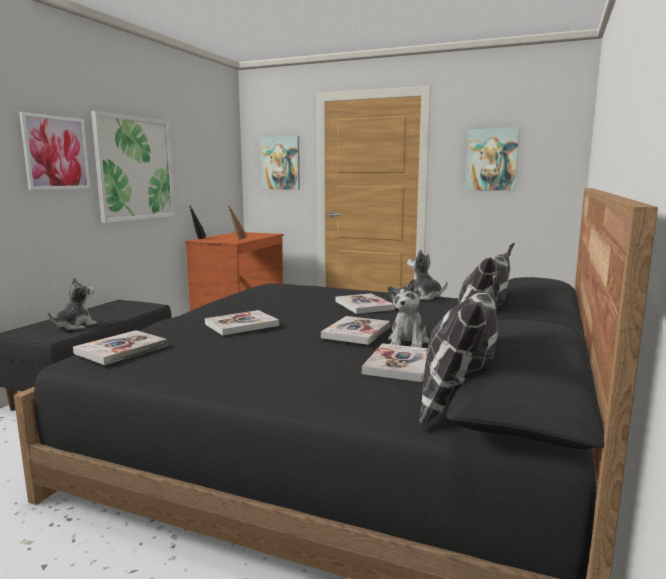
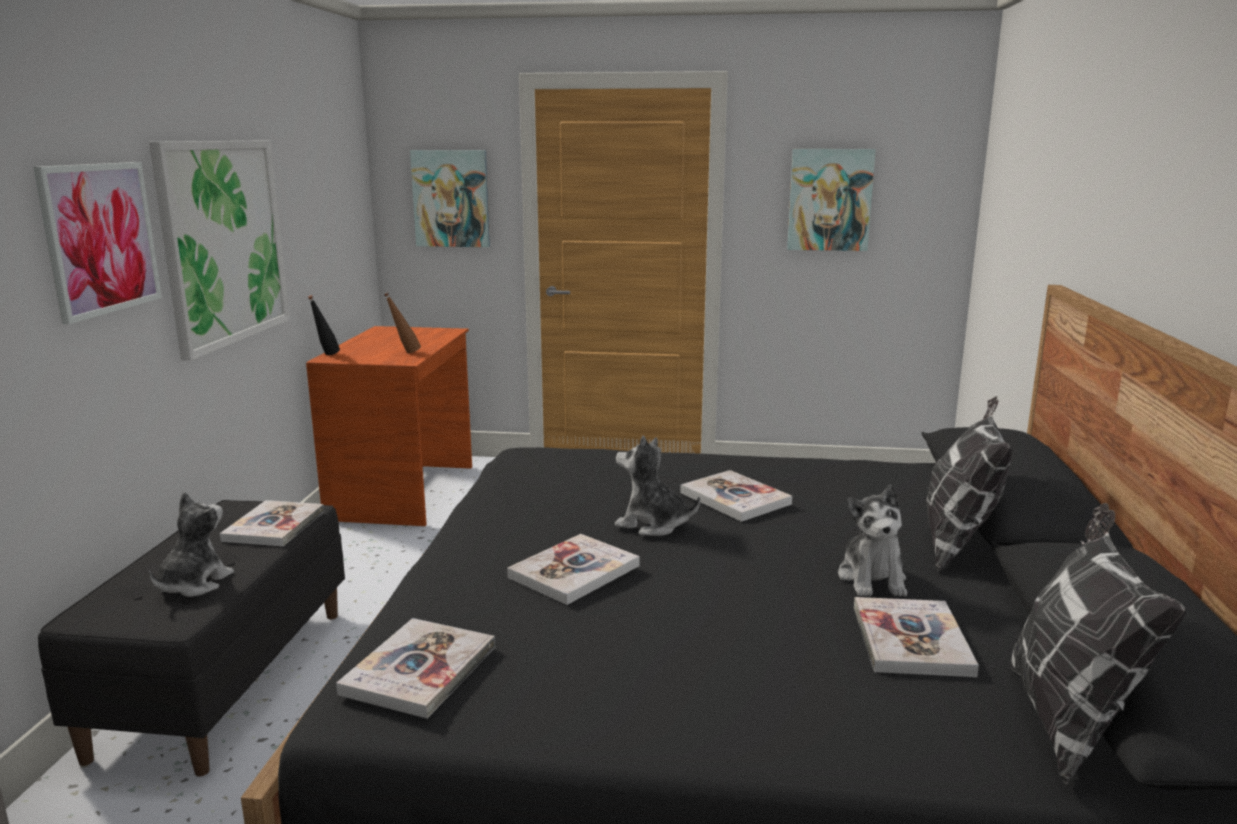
camera: 15 degrees left, 5 degrees up
(356, 332) = (782, 570): book -> book (274, 526)
(424, 297) = (803, 464): plush toy -> plush toy (652, 524)

